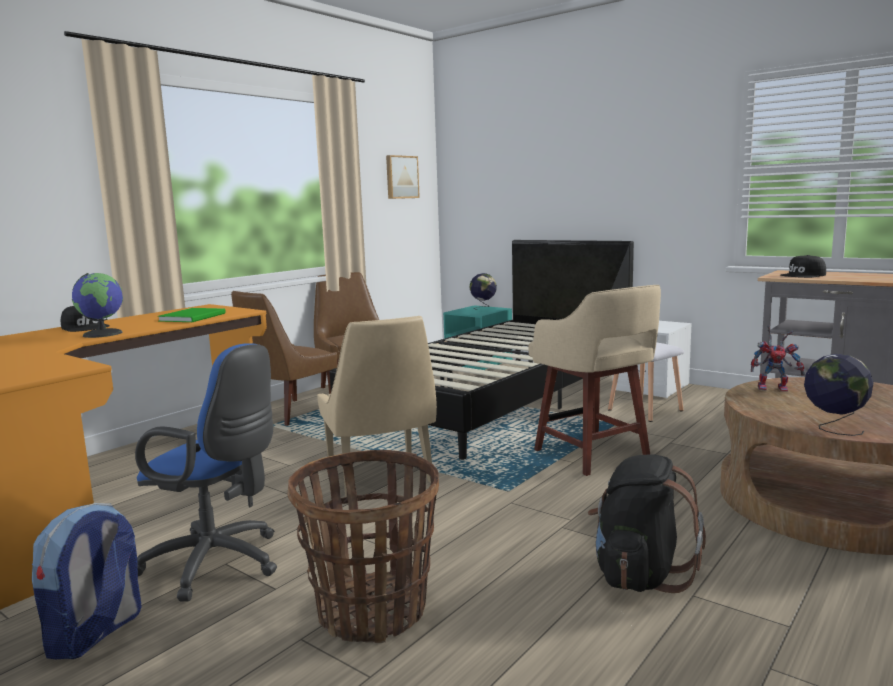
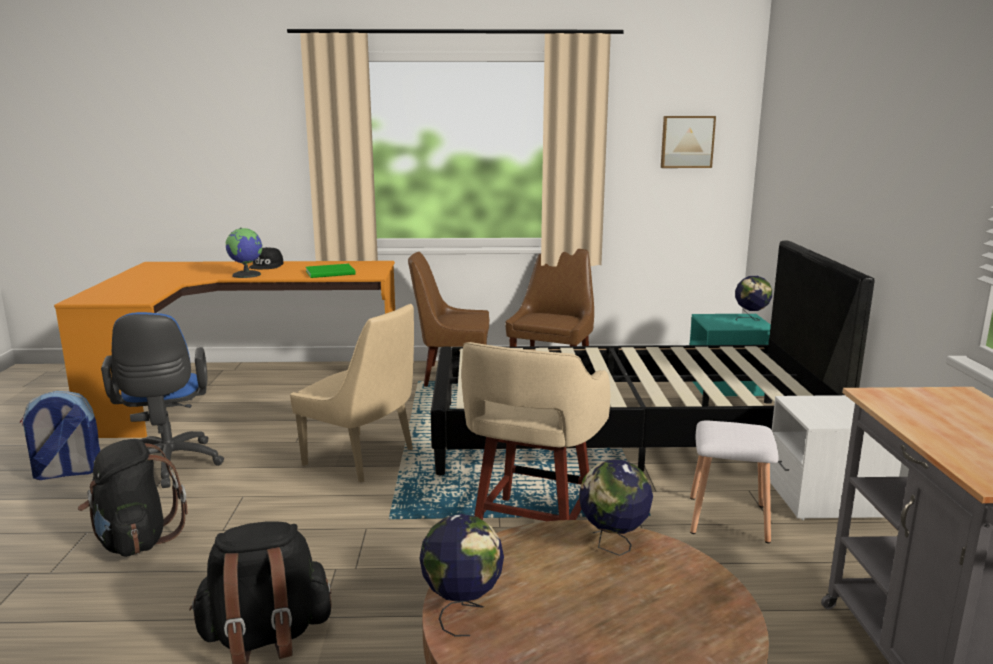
camera: 50 degrees right, 5 degrees up
(372, 610) = (135, 541): basket -> black backpack
(381, 477) = (362, 458): beige chair -> beige chair turned 90 degrees counterclockwise
(774, 388) = (613, 546): toy robot -> globe
(803, 275) = (928, 409): black cap -> none

